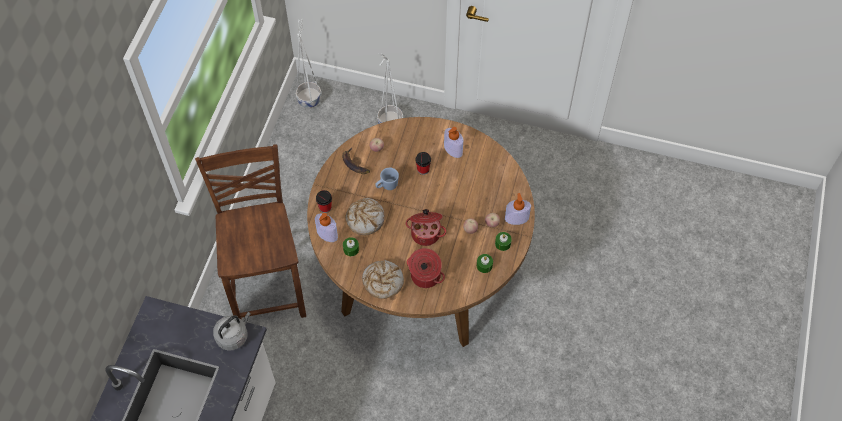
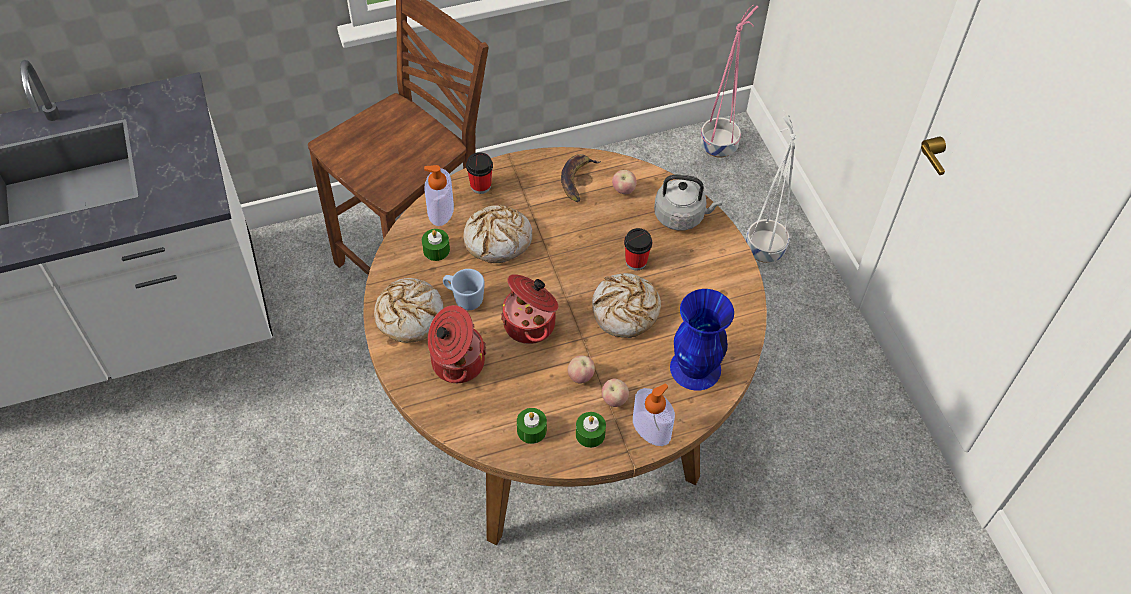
camera: 55 degrees right, 5 degrees down
(233, 336) = (194, 186): grey kettle -> grey kettle (682, 216)
(309, 99) = (719, 145): white planter -> pink planter
(387, 186) = (572, 234): blue mug -> blue mug (464, 298)
(447, 190) = (625, 311): none -> bread
(453, 149) = (702, 279): soap dispenser -> none
(498, 182) = (695, 369): none -> blue vase

